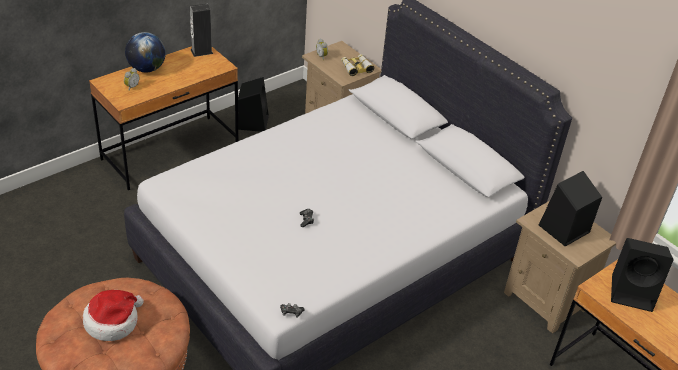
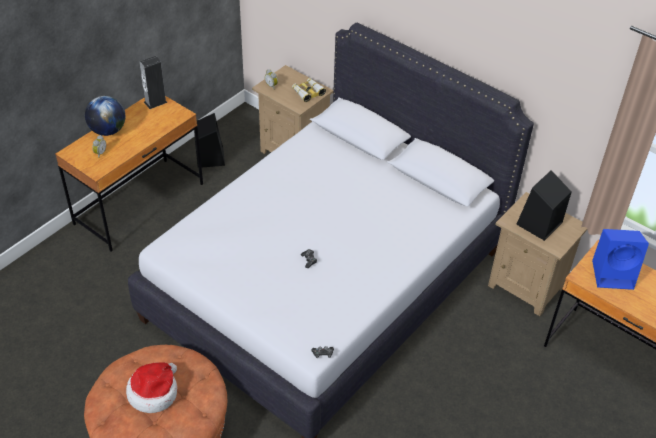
camera: 10 degrees left, 5 degrees up
(633, 292) = (613, 274): black speaker -> blue speaker

